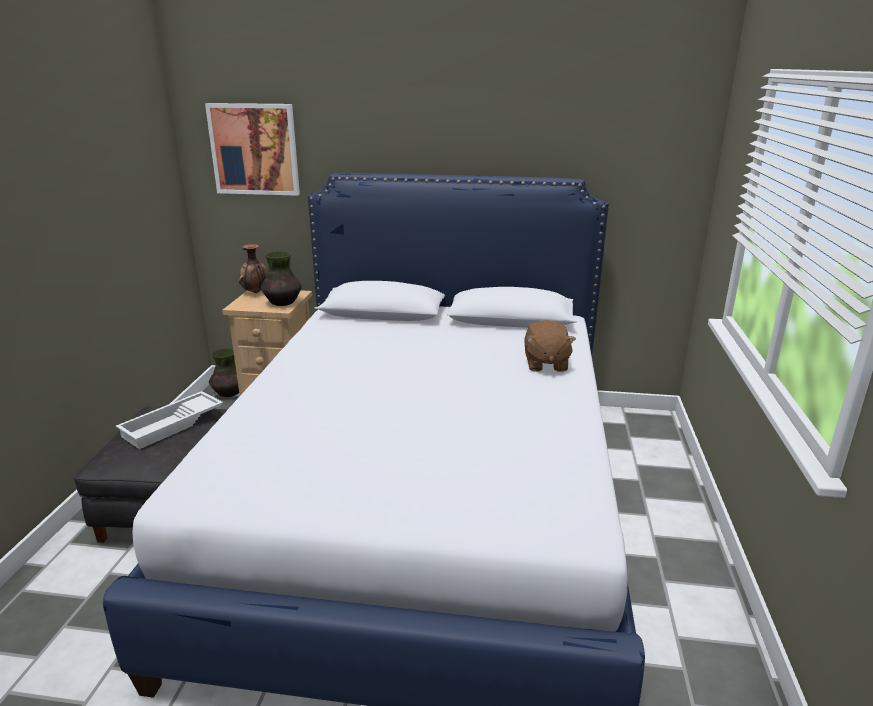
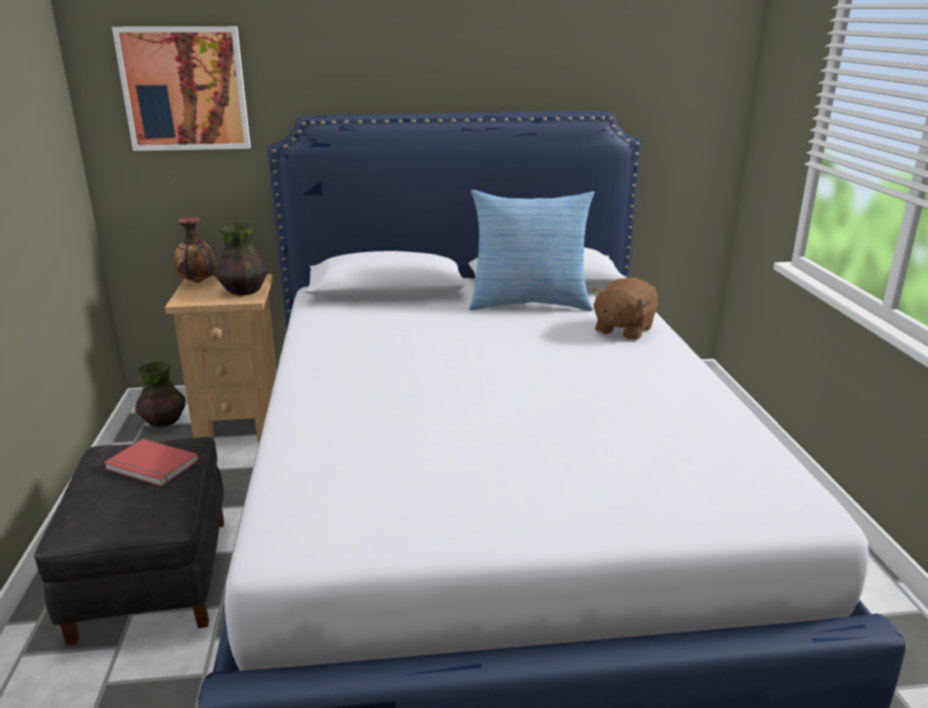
camera: 15 degrees left, 0 degrees up
(173, 425) = (150, 466): white tray -> red book
(485, 333) = (529, 303): none -> pillow
(545, 364) = (623, 329): brown plush toy -> brown plush toy turned 45 degrees clockwise

